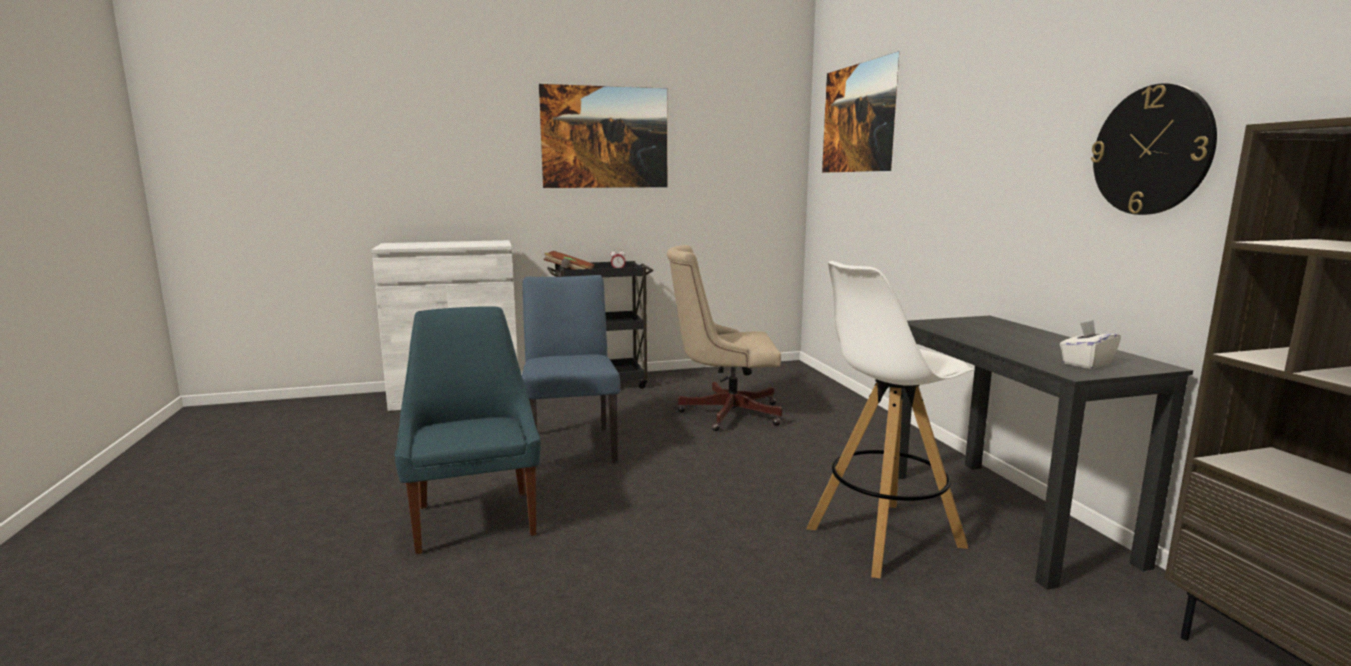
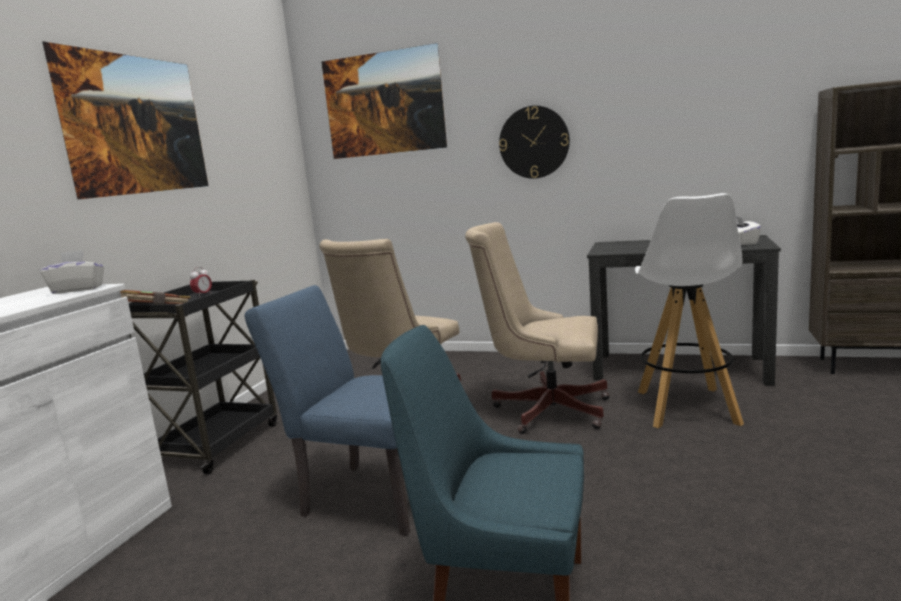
camera: 55 degrees left, 0 degrees up
(492, 244) = (78, 289): none -> white tissue box
(783, 467) = (544, 409): none -> beige office chair
(1151, 150) = (711, 111): wall clock -> wall clock (534, 142)

